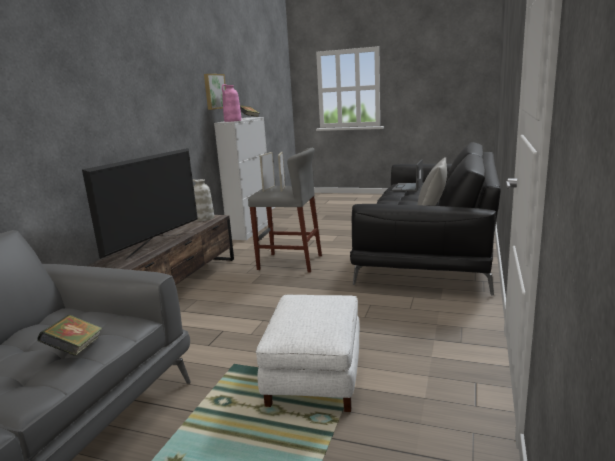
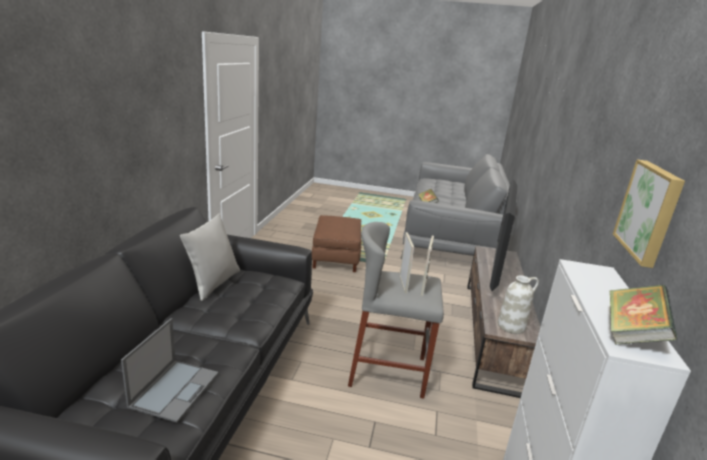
camera: 170 degrees right, 5 degrees up
(232, 121) = (592, 278): pink vase -> none
(314, 375) = (336, 257): white ottoman -> brown ottoman

